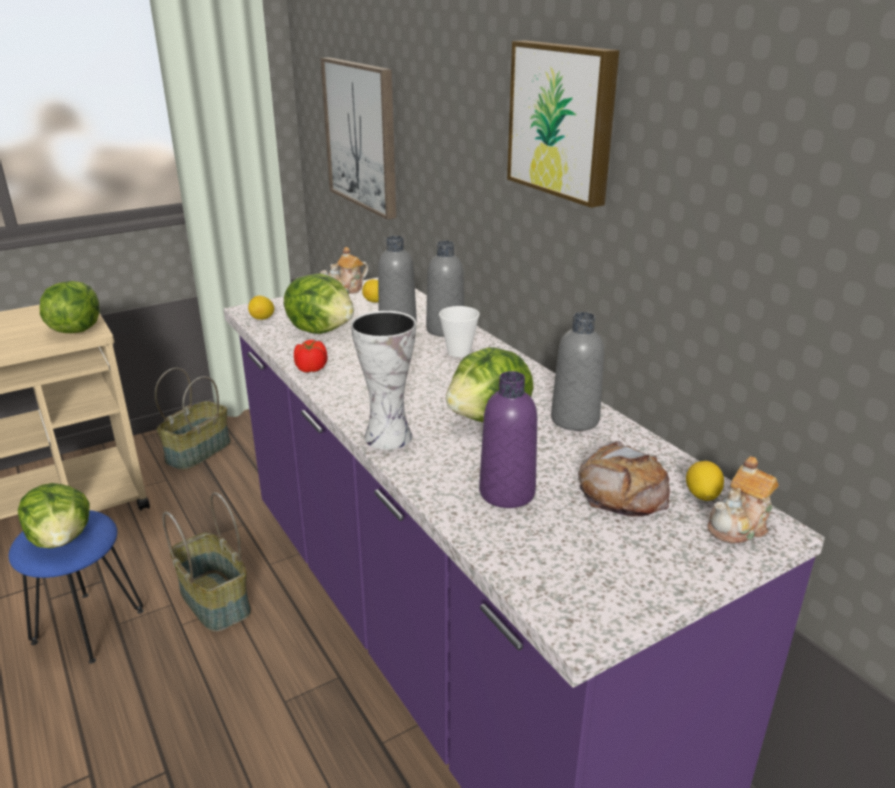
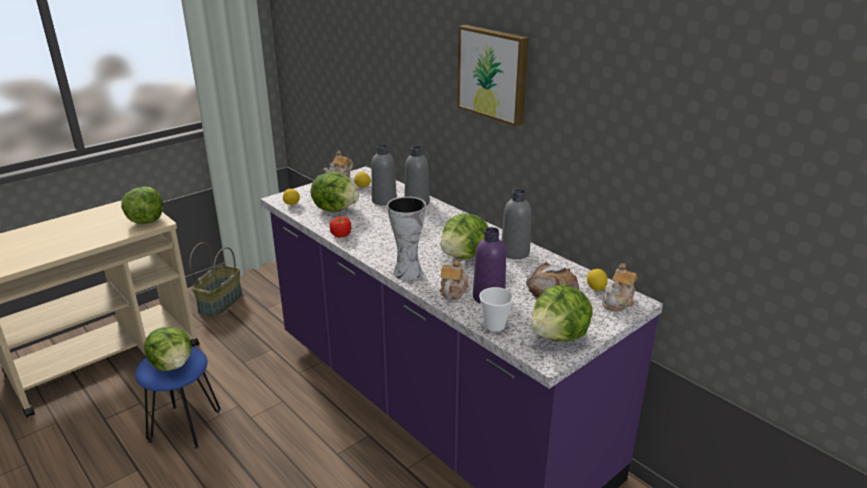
camera: 10 degrees left, 0 degrees up
(216, 600) = (270, 400): basket -> none
(362, 135) = (337, 72): picture -> none
(450, 475) = (453, 291): none -> teapot
(459, 352) = (431, 216): cup -> cup (495, 325)
(613, 583) = (559, 336): none -> lettuce

